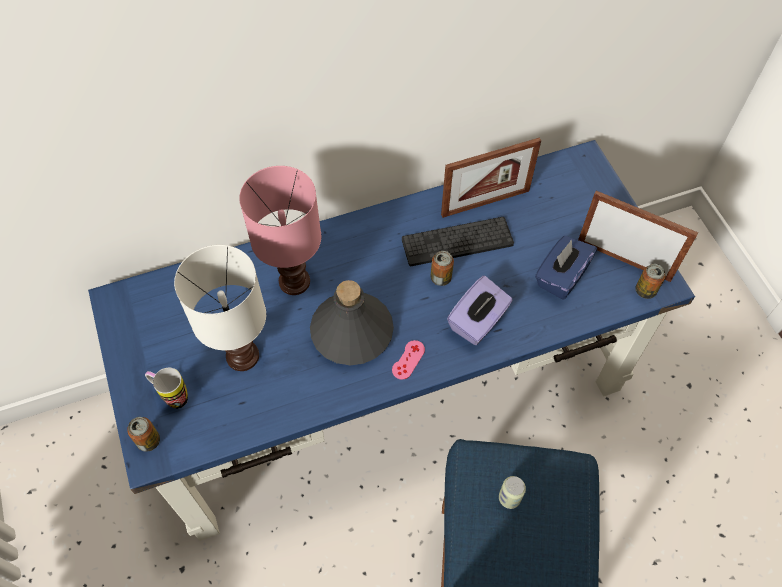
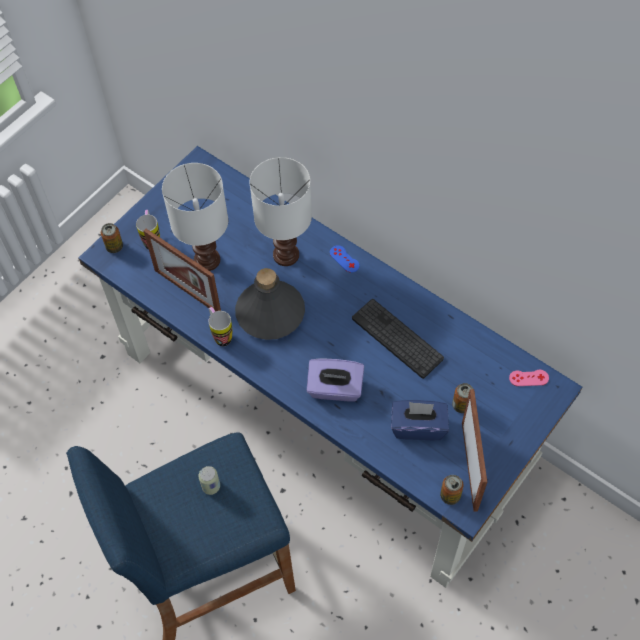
camera: 60 degrees right, 0 degrees up
(293, 282) = (285, 255): pink table lamp -> white table lamp
(338, 236) = (344, 259): none -> blue game controller
(345, 391) = (220, 335): none -> mug
(408, 360) = (271, 360): pink game controller -> pink game controller (529, 378)
(441, 278) = (356, 344): can -> can (461, 405)
(485, 202) = (449, 338): picture frame -> picture frame (187, 291)

